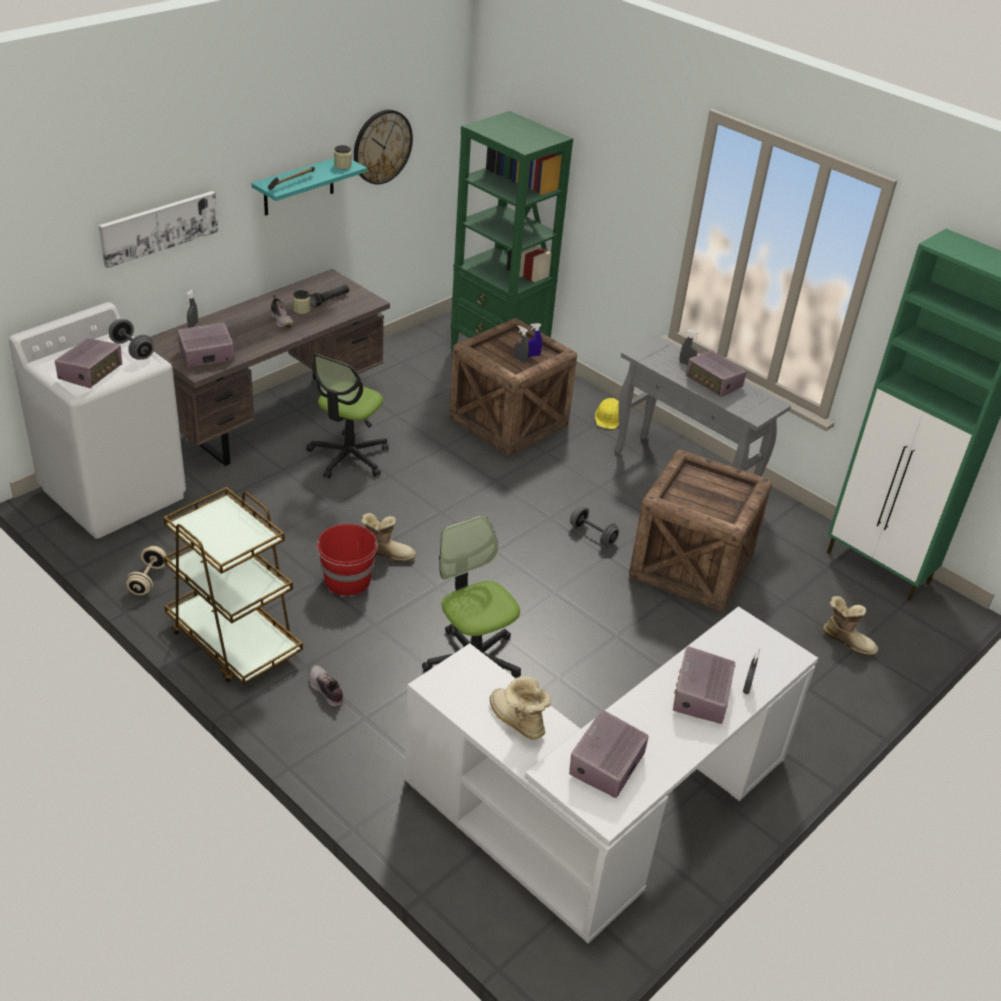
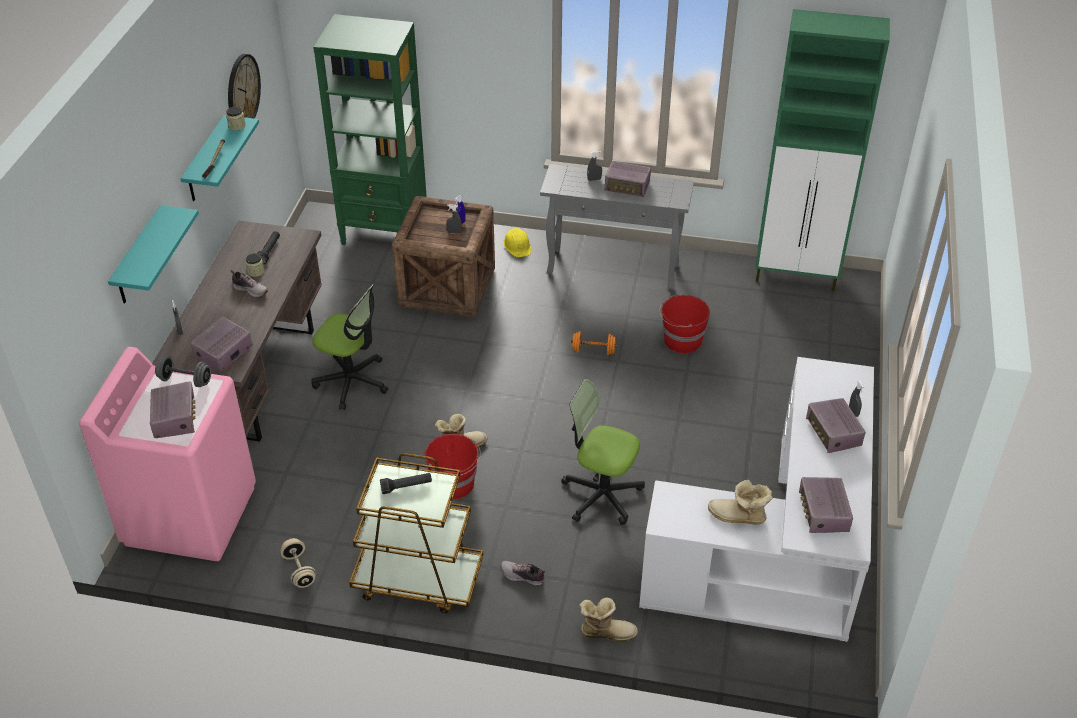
camera: 30 degrees left, 5 degrees up
(114, 493) = (190, 514): white washing machine -> pink washing machine
(159, 227) = (138, 257): picture -> turquoise shelf
(228, 524) = (406, 487): none -> black flashlight
(348, 457) = (352, 381): office chair -> office chair turned 60 degrees counterclockwise
(593, 535) = (593, 351): grey dumbbell -> orange dumbbell
(692, 568) = (681, 341): crate -> red bucket
(847, 640) = (821, 341): boot -> boot (606, 631)

